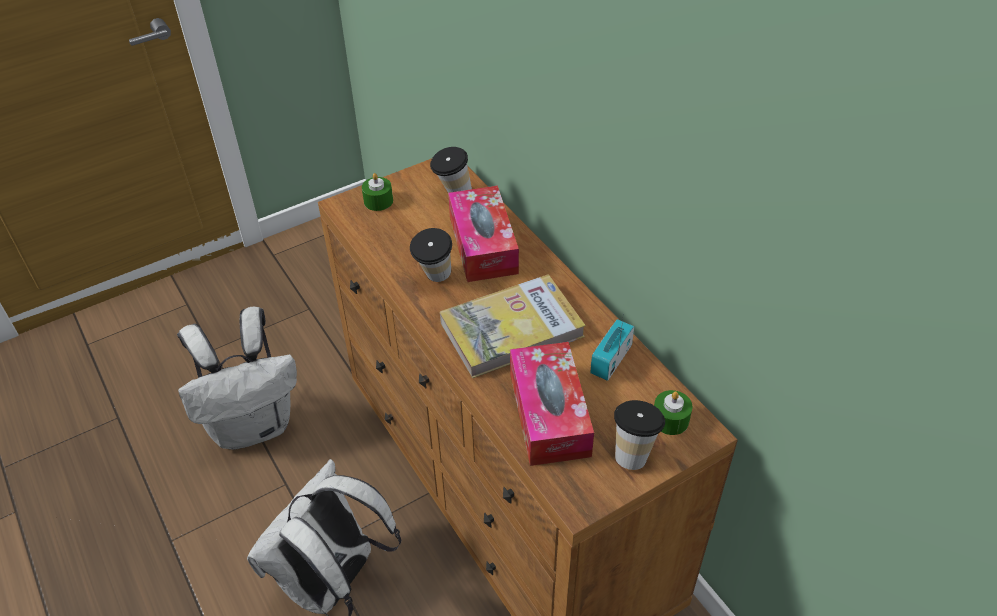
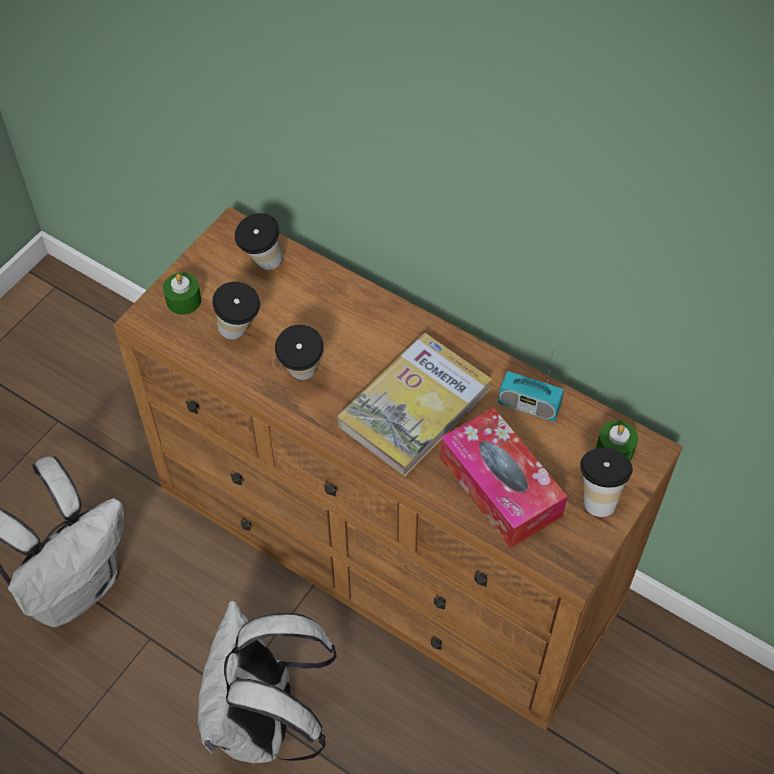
camera: 25 degrees left, 10 degrees up
(406, 235) = (240, 333): none -> cup
(483, 245) = (330, 317): tissue box -> none
(611, 360) = (529, 405): radio -> radio turned 75 degrees counterclockwise

